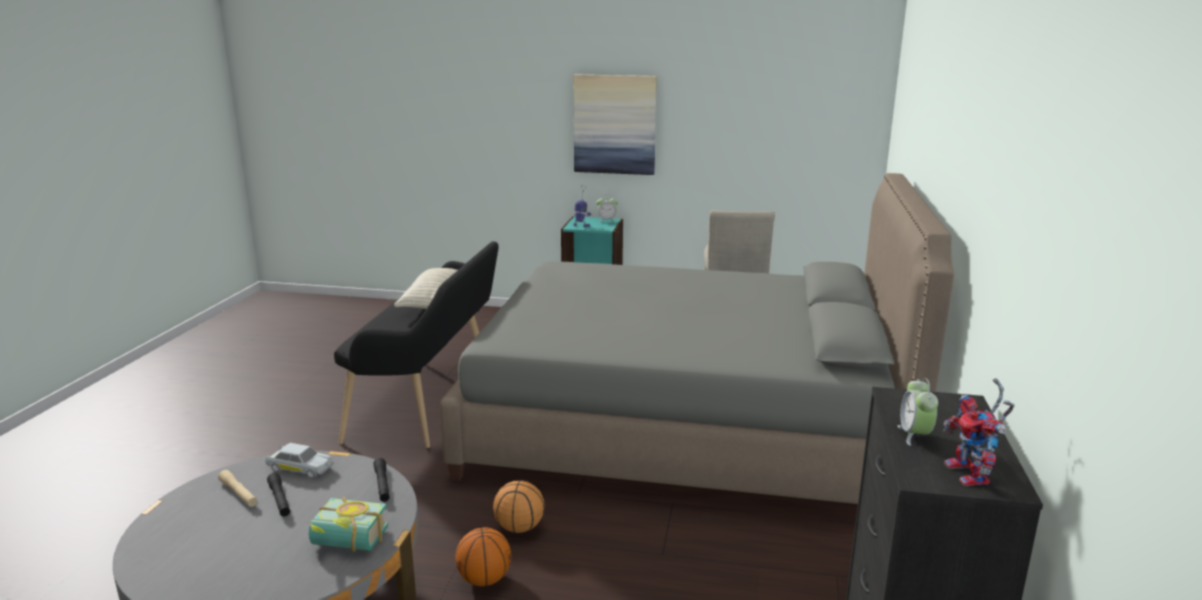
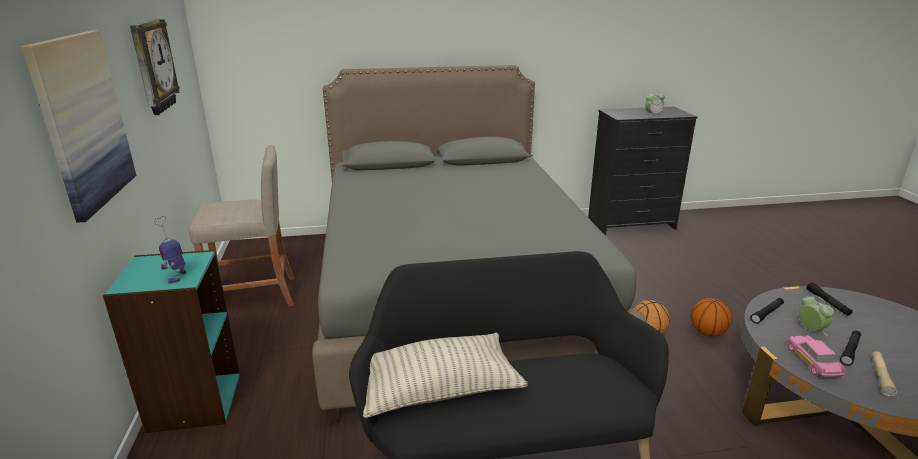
camera: 110 degrees left, 5 degrees up
(300, 468) = (812, 362): white toy car -> pink toy car
(347, 544) = (827, 303): book -> black flashlight
(607, 221) = (150, 263): alarm clock -> alarm clock (810, 330)
(752, 116) = (152, 66): none -> wall clock
(972, 476) = (671, 110): toy robot -> none

